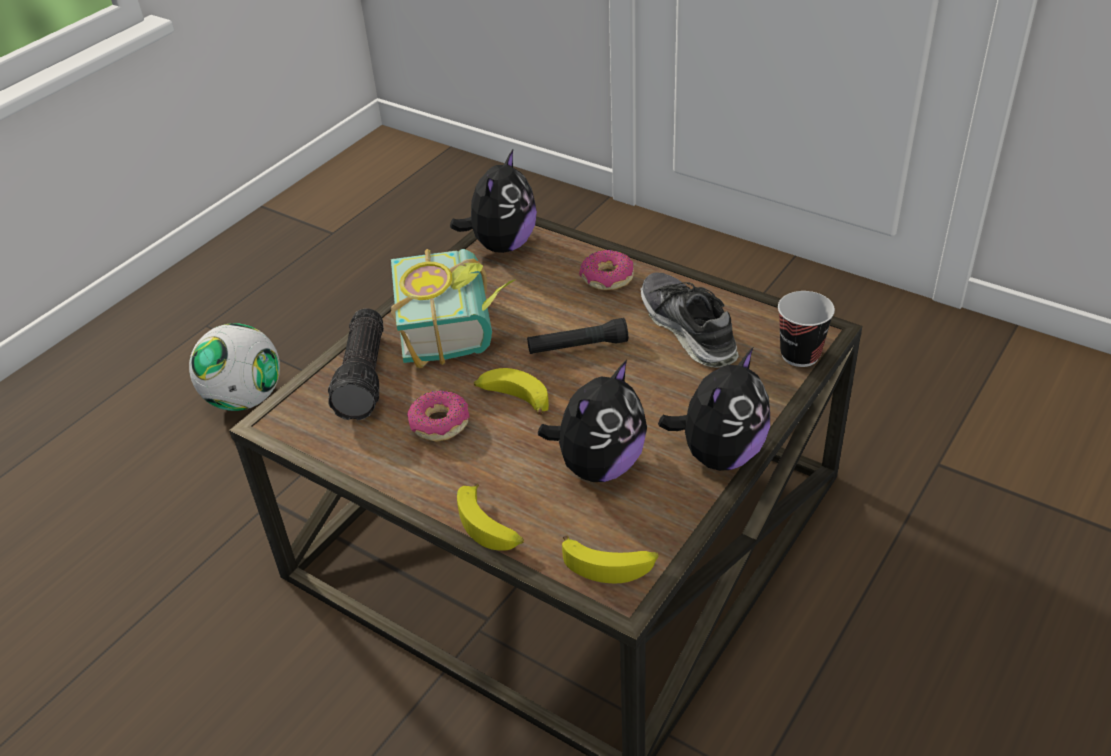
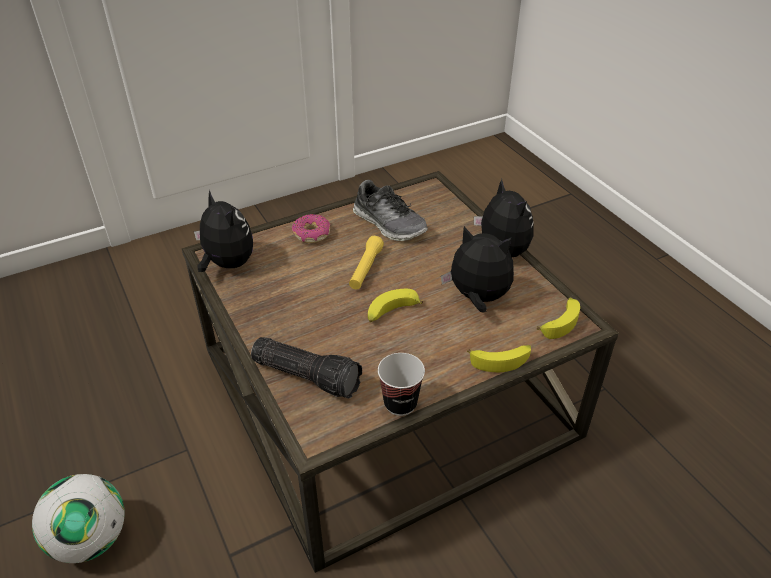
camera: 65 degrees left, 0 degrees up
(439, 423) = (388, 353): donut -> none
(458, 327) = (296, 312): book -> none
(577, 346) = (365, 269): black flashlight -> yellow flashlight
(599, 465) = (477, 298): plush toy -> plush toy turned 45 degrees counterclockwise
(687, 330) = (389, 224): shoe -> shoe turned 135 degrees counterclockwise
(800, 355) = (445, 197): cup -> cup (400, 403)

